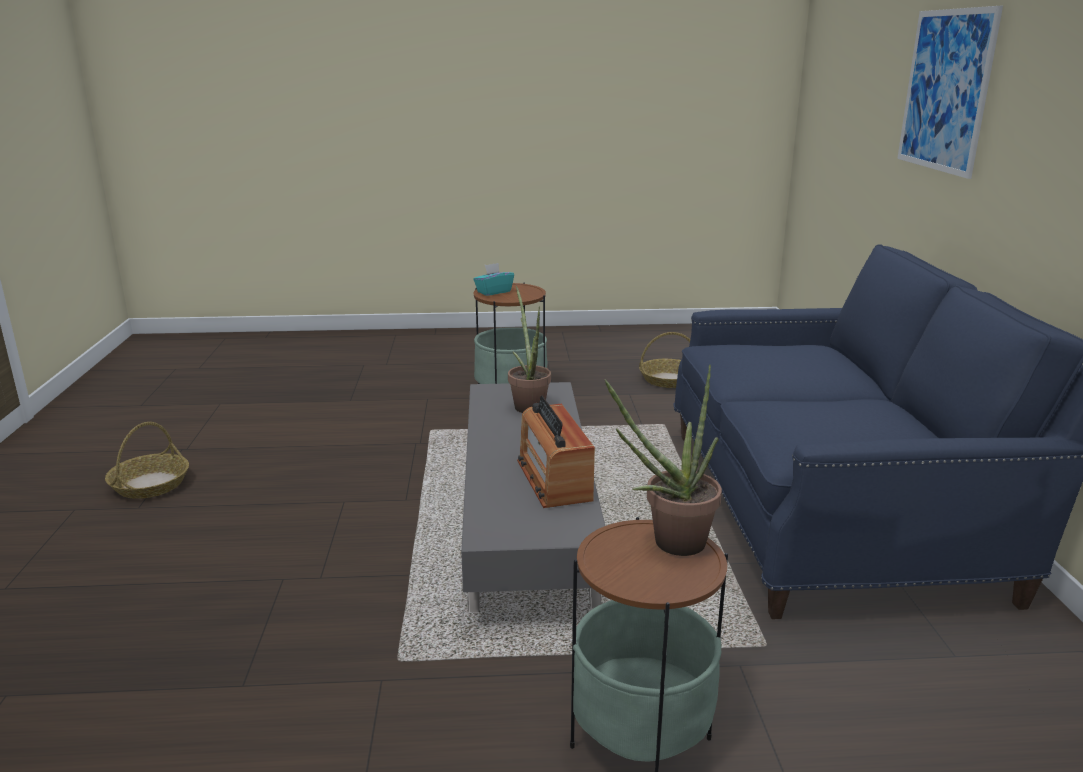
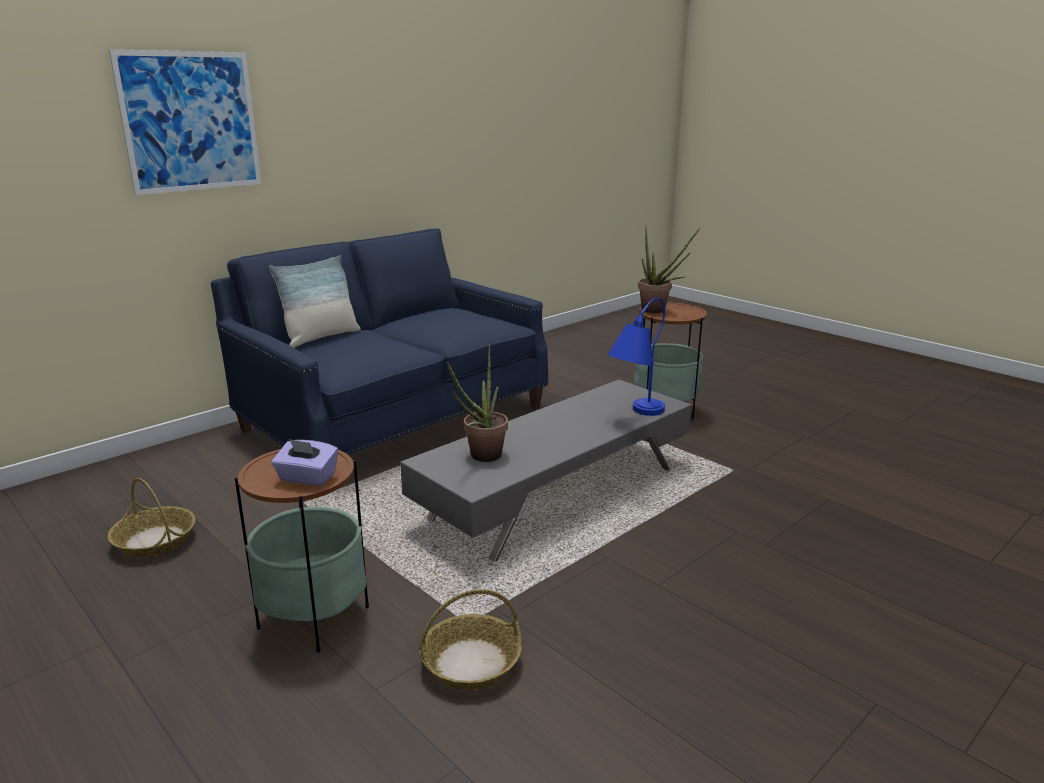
camera: 130 degrees left, 0 degrees up
(150, 484) = (854, 742): basket -> basket (470, 663)
(493, 292) = (307, 478): turquoise tissue box -> purple tissue box
(493, 499) = (634, 415): none -> blue table lamp
(554, 480) = (582, 409): radio -> none
(836, 357) = (321, 337): none -> pillow

